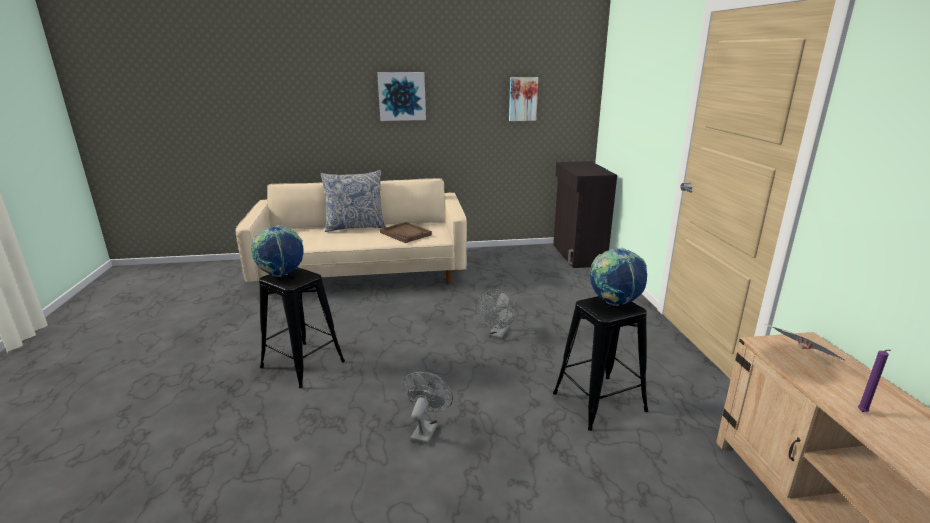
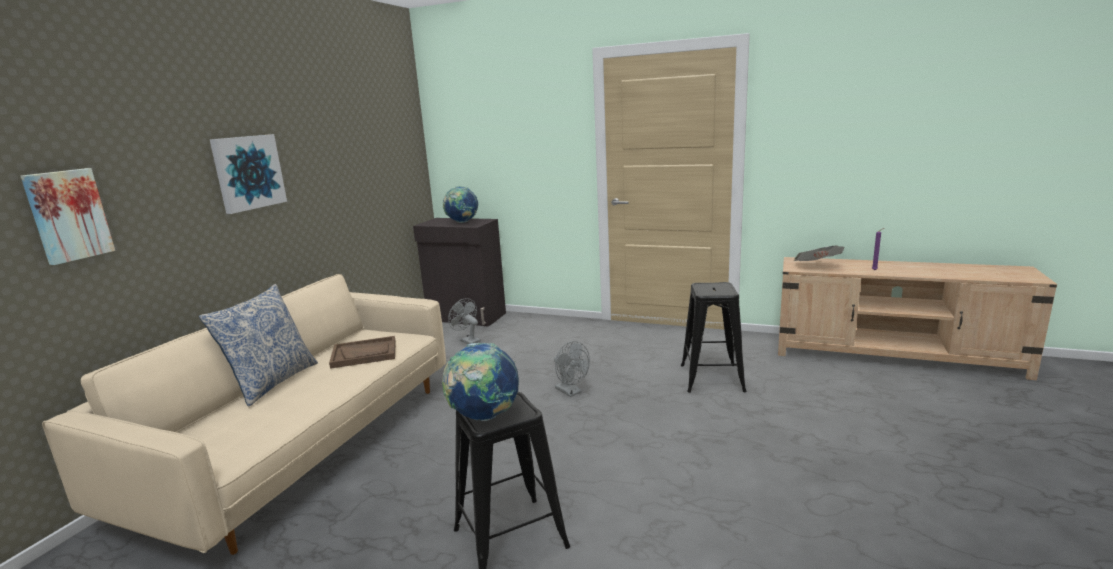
camera: 60 degrees left, 5 degrees down
(426, 429) = (705, 468): grey fan -> grey fan (467, 341)
(522, 99) = (371, 159): picture -> picture (68, 215)
(614, 303) = (710, 287): globe -> globe (462, 222)

